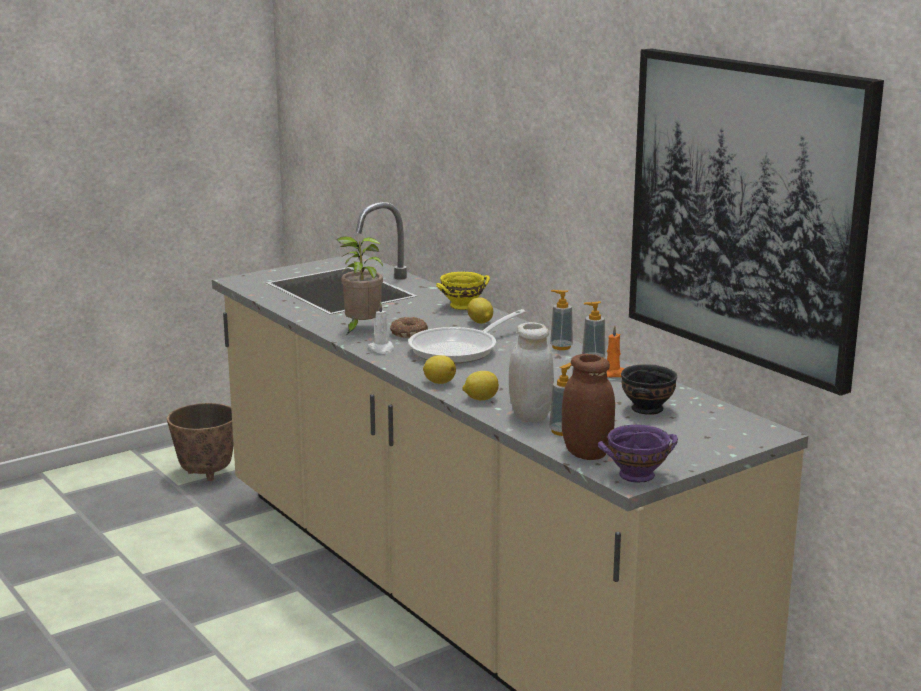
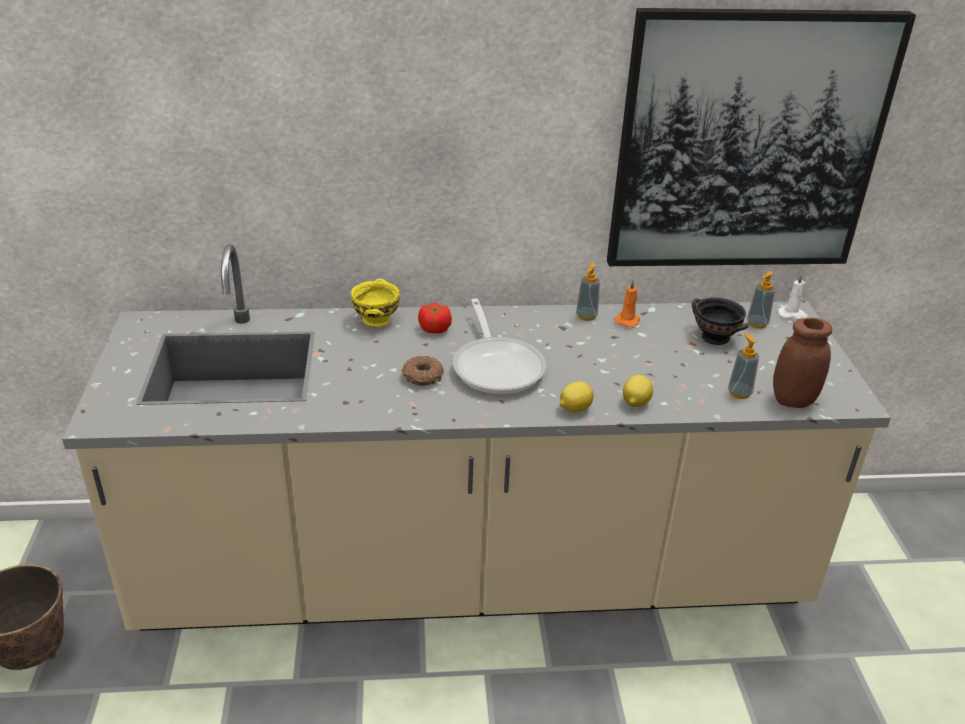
camera: 60 degrees left, 15 degrees up
(361, 329) = (378, 398): potted plant -> none
(381, 349) = (451, 407): white candle -> white candle (792, 315)
(480, 322) = (434, 329): lemon -> tomato
(530, 416) = (694, 394): white jar -> none
(561, 347) = (541, 317): soap dispenser -> soap dispenser (757, 324)
(635, 475) = (848, 396): purple bowl -> none

